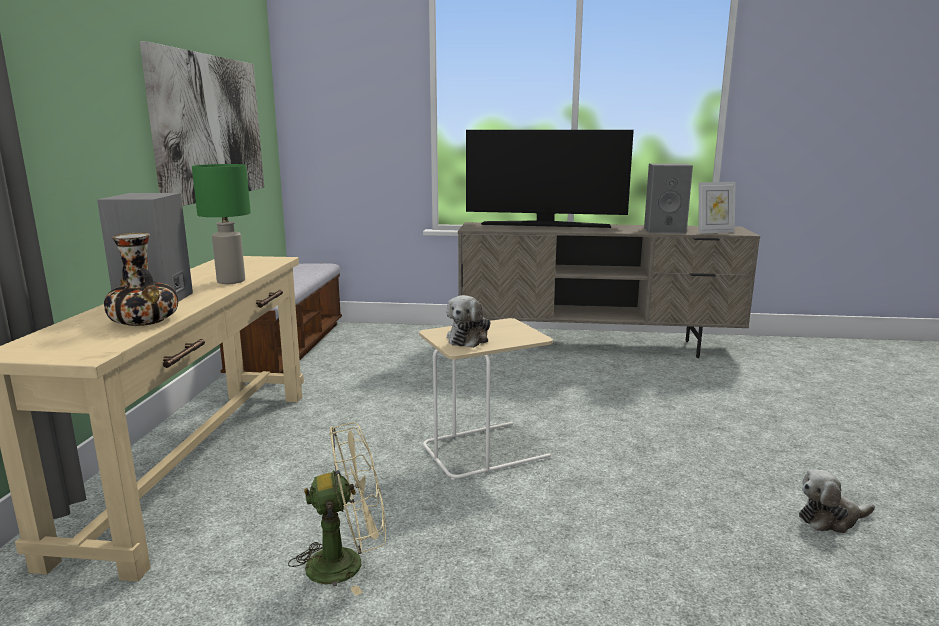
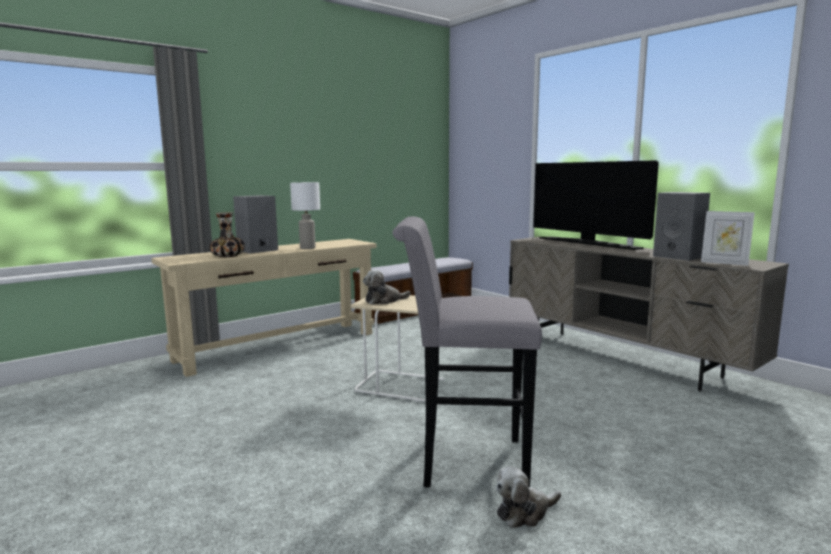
camera: 45 degrees right, 5 degrees down
(210, 127) = (371, 164): picture -> none
(230, 281) = (307, 248): green table lamp -> white table lamp
(347, 563) = (247, 401): beige fan -> none
(708, 501) = (463, 461): none -> grey stool
(830, 519) = (524, 512): plush toy -> plush toy turned 60 degrees counterclockwise

